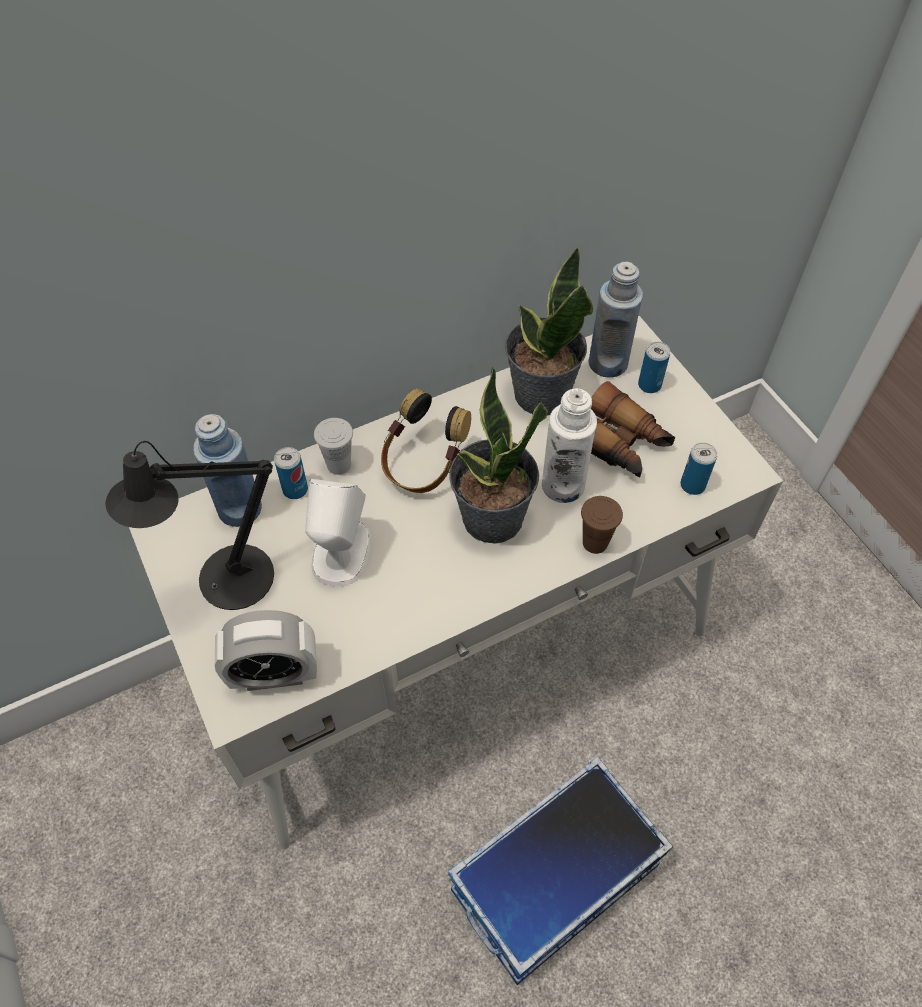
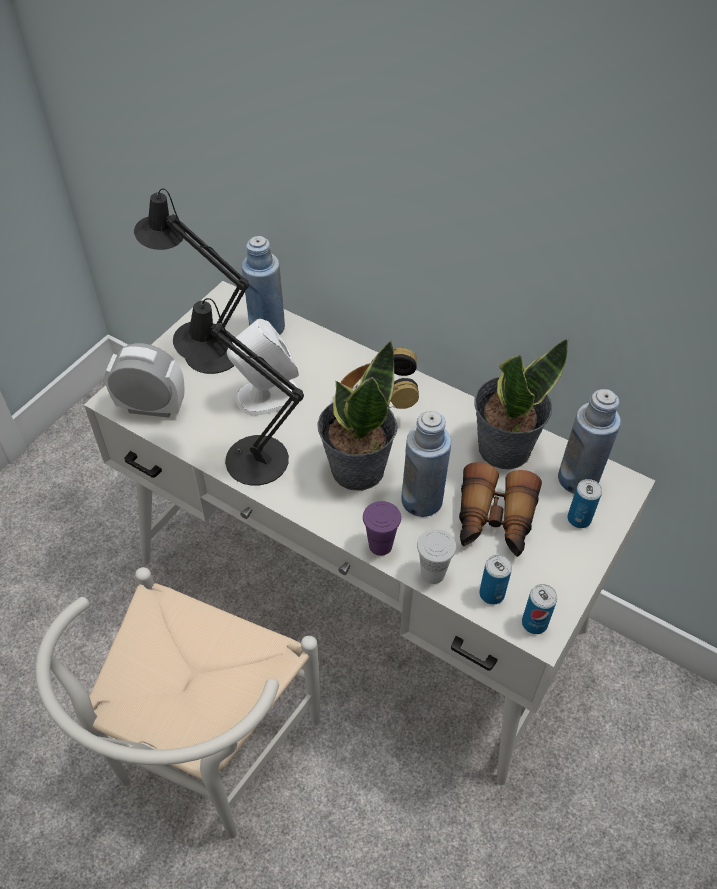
camera: 60 degrees right, 5 degrees down
(275, 674) = (151, 407): alarm clock -> alarm clock turned 135 degrees clockwise
(295, 489) = (302, 347): can -> can (534, 623)
(339, 465) = (340, 360): white cup -> white cup (432, 573)
(414, 607) = (248, 457): none -> black table lamp
(555, 881) = (204, 758): storage box -> white chair
(563, 485) = (422, 500): white bottle -> blue bottle
(595, 543) = (380, 545): brown cup -> purple cup

